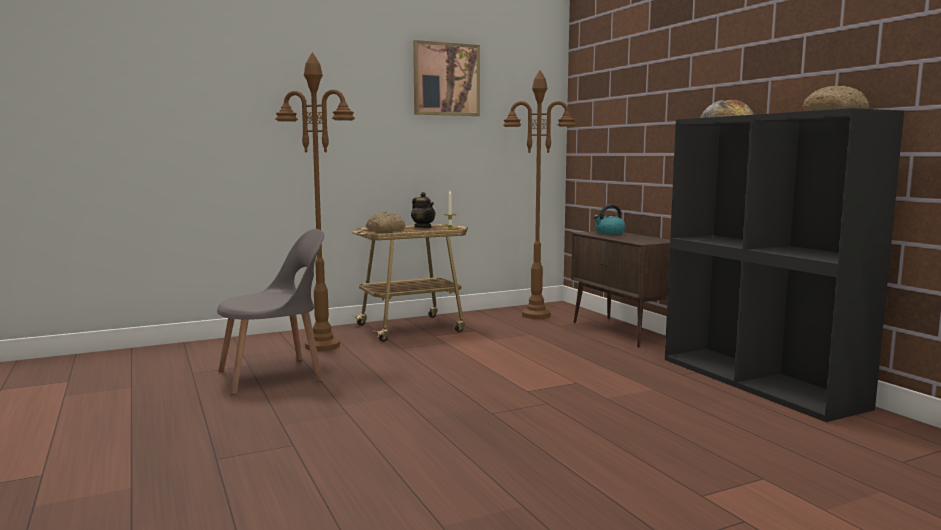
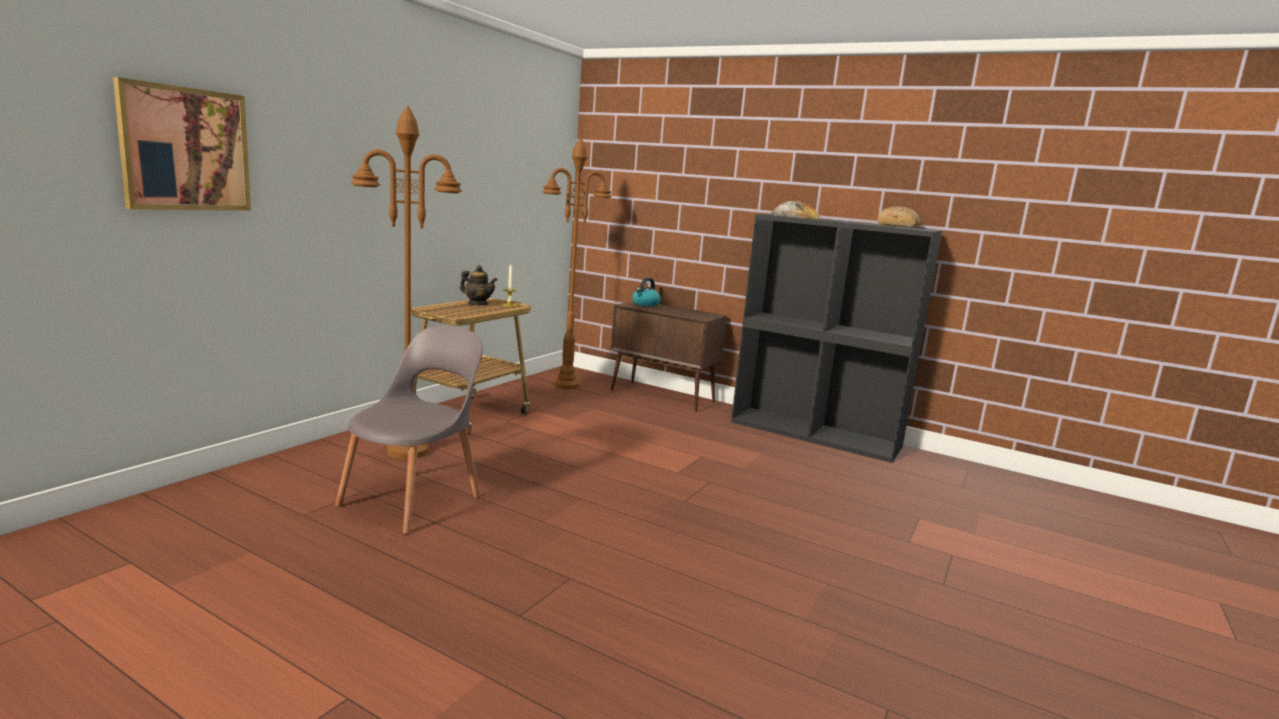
camera: 35 degrees left, 5 degrees up
(385, 230) = (453, 311): bread -> none
(446, 79) = (484, 136): picture -> picture (185, 149)

